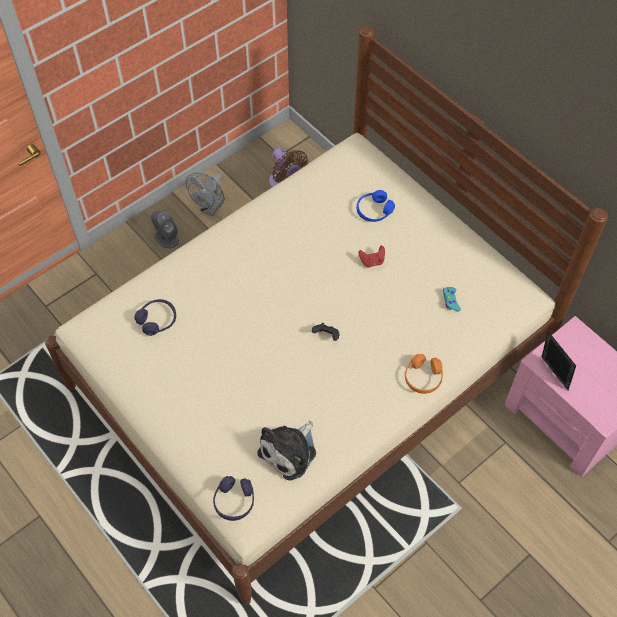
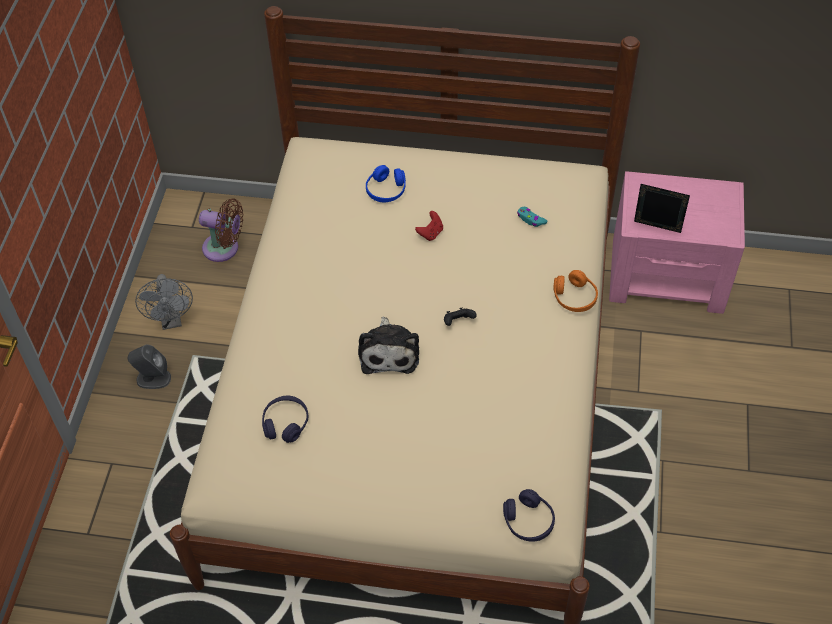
camera: 40 degrees left, 5 degrees down
(290, 451) = (530, 441): plush toy -> plush toy (389, 351)

